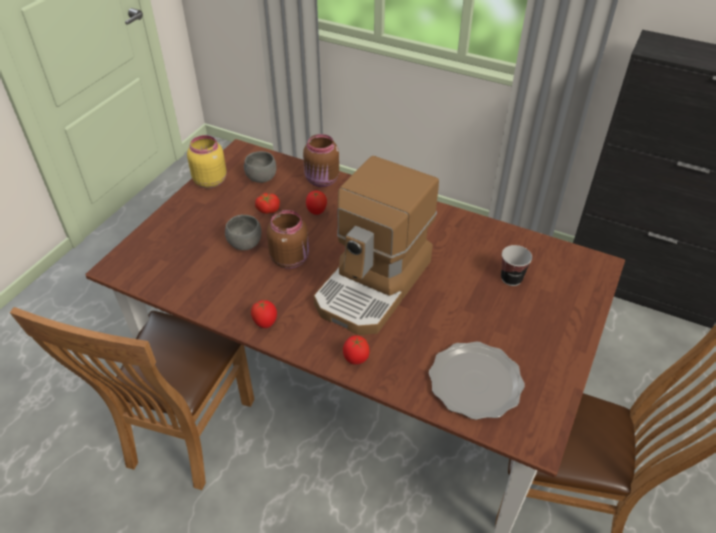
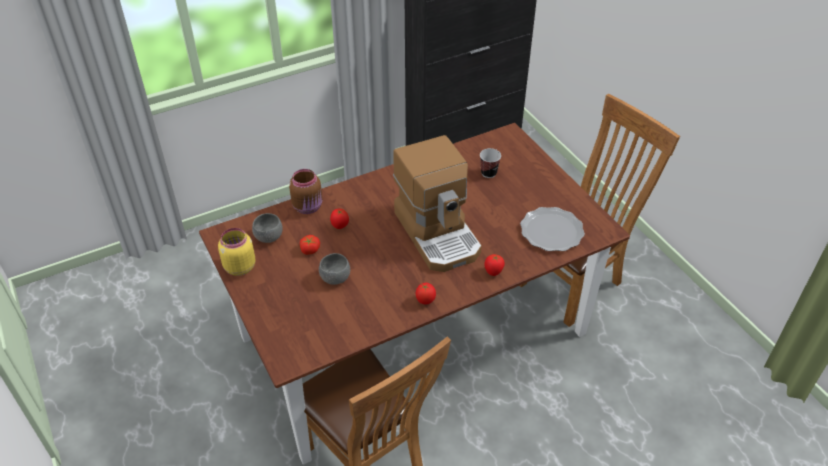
camera: 55 degrees left, 0 degrees up
(290, 258) = (374, 261): brown jar -> none

